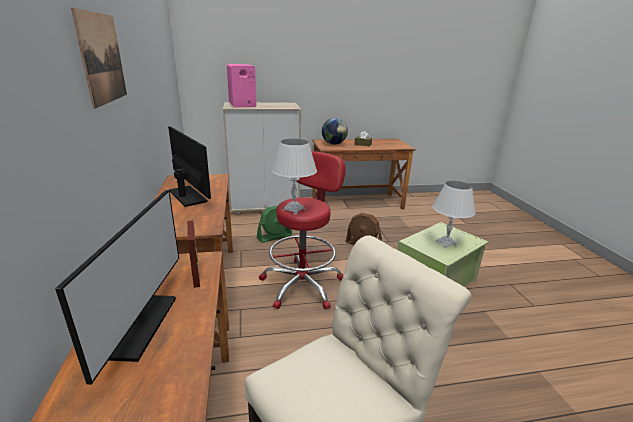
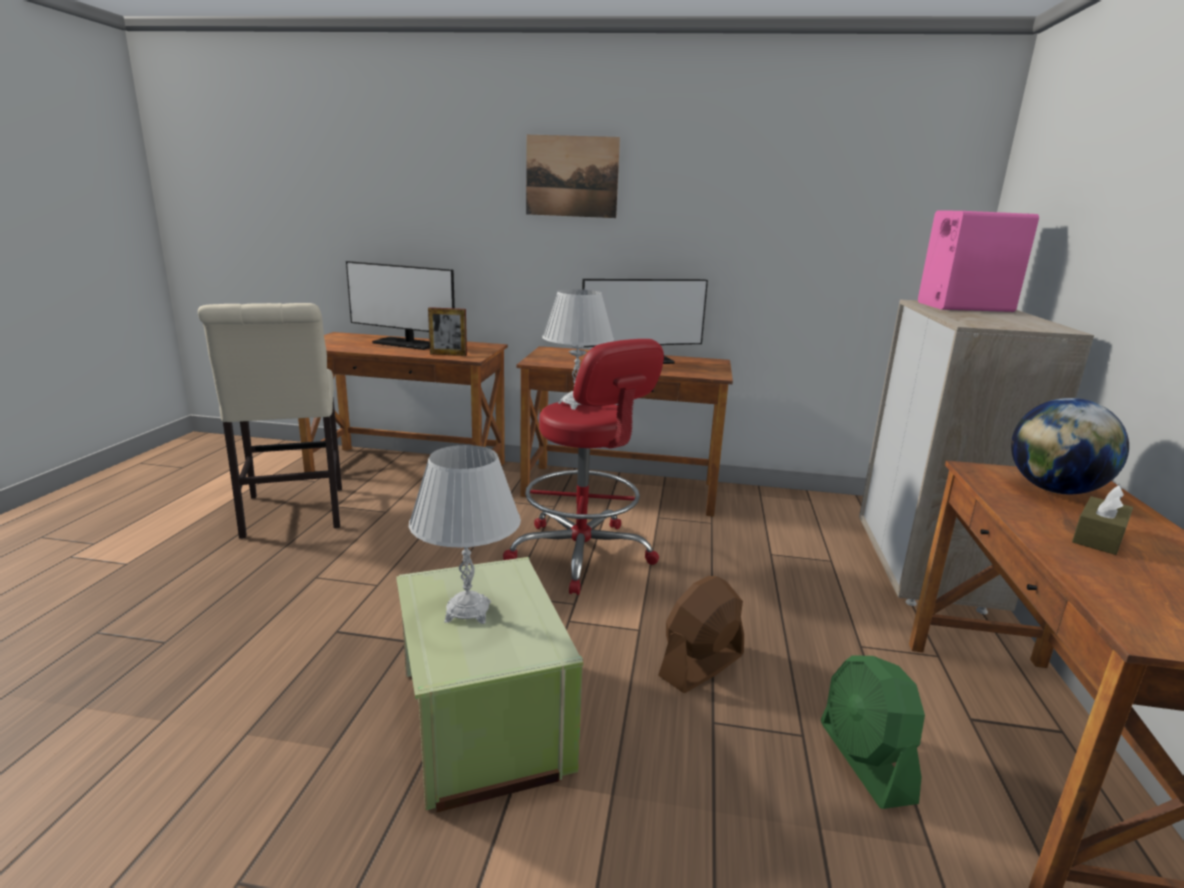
camera: 110 degrees right, 5 degrees down
(274, 236) = (761, 559): green fan -> green fan (865, 761)

